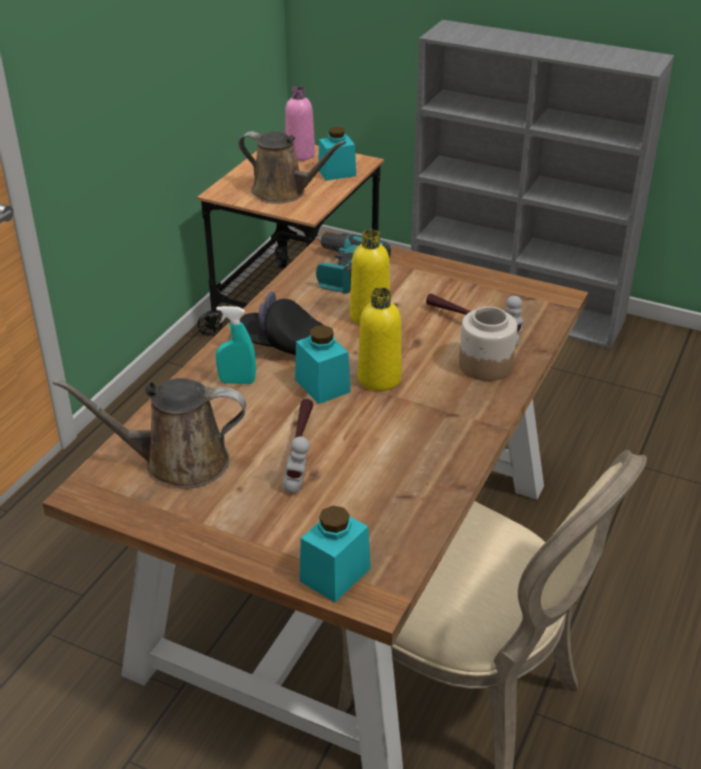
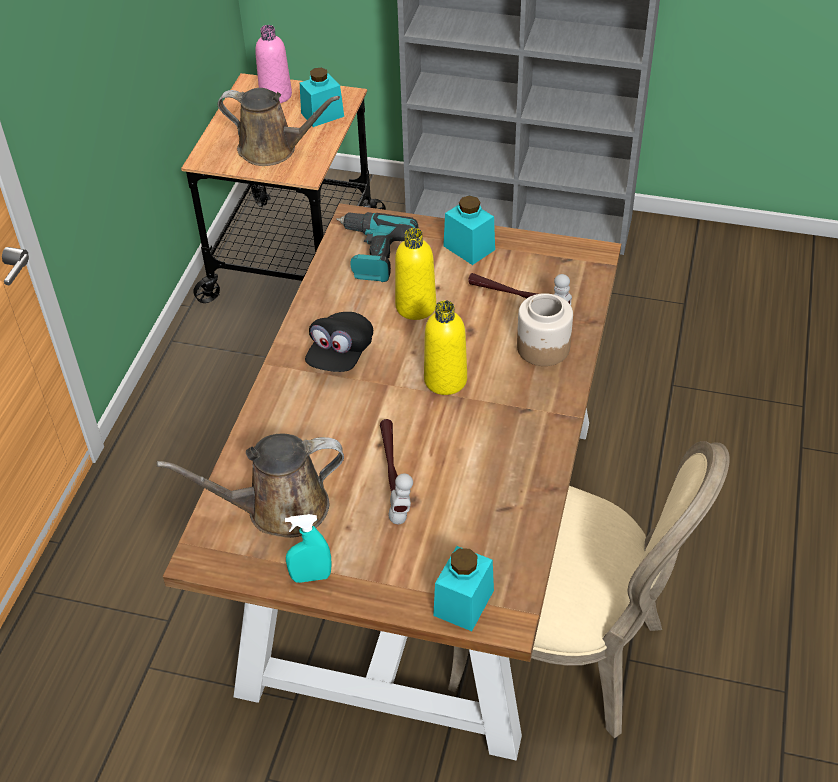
camera: 10 degrees left, 10 degrees up
(237, 381) = (307, 406): turquoise spray bottle -> turquoise spray bottle (311, 577)
(283, 345) = (340, 355): black cap -> black cap turned 75 degrees counterclockwise
(322, 386) = (392, 397): turquoise jar -> turquoise jar (469, 248)

